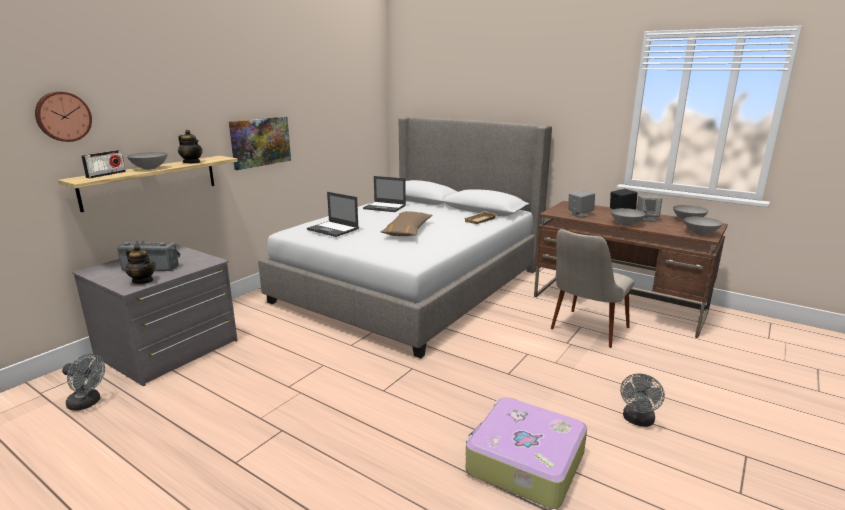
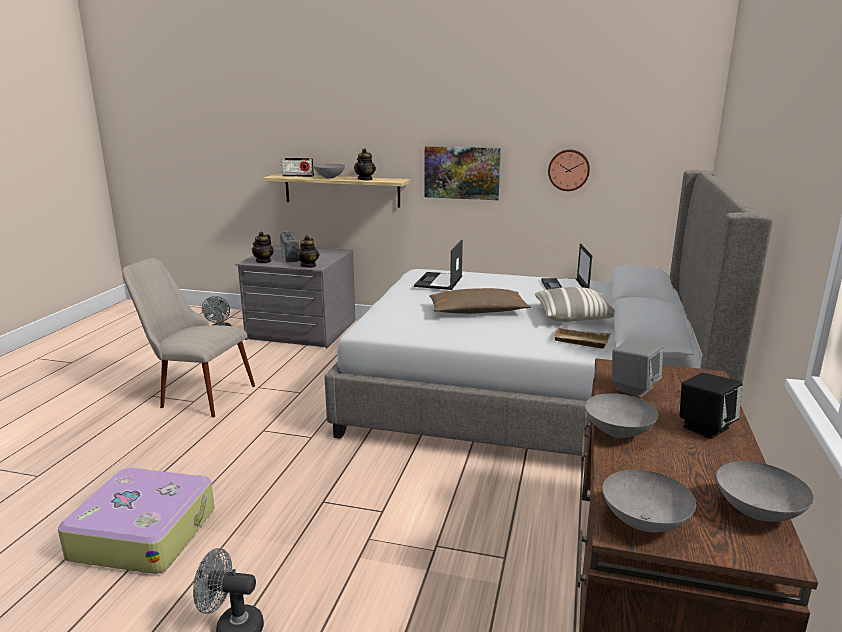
camera: 70 degrees right, 0 degrees up
(63, 116) = (284, 127): wall clock -> wall clock (568, 170)
(202, 263) = (308, 265): none -> teapot
(439, 215) = (574, 317): none -> pillow
(584, 333) = (483, 563): beige chair -> beige chair (196, 394)
(646, 219) = (694, 455): grey speaker -> none

